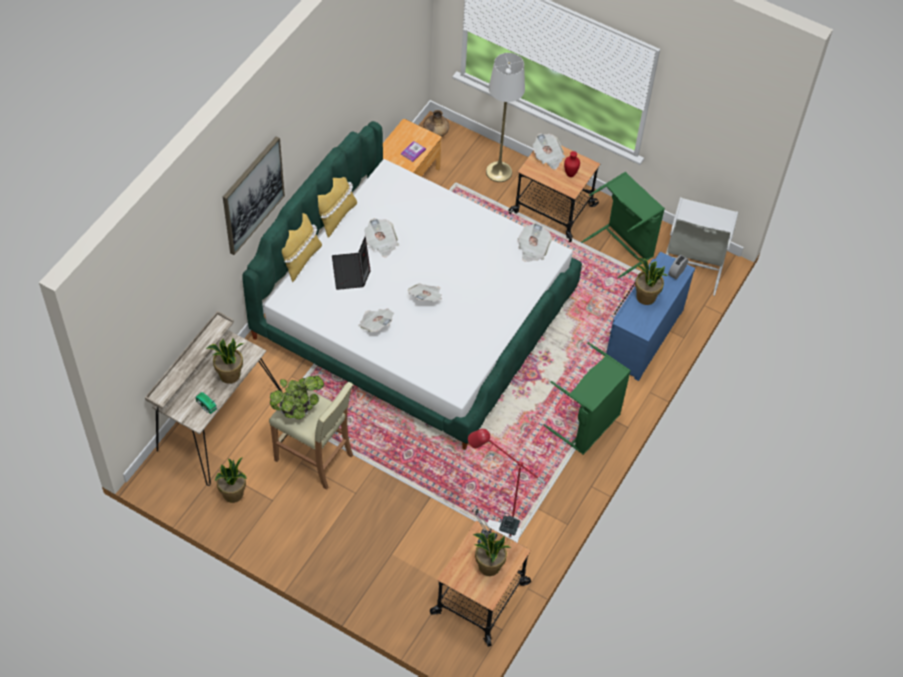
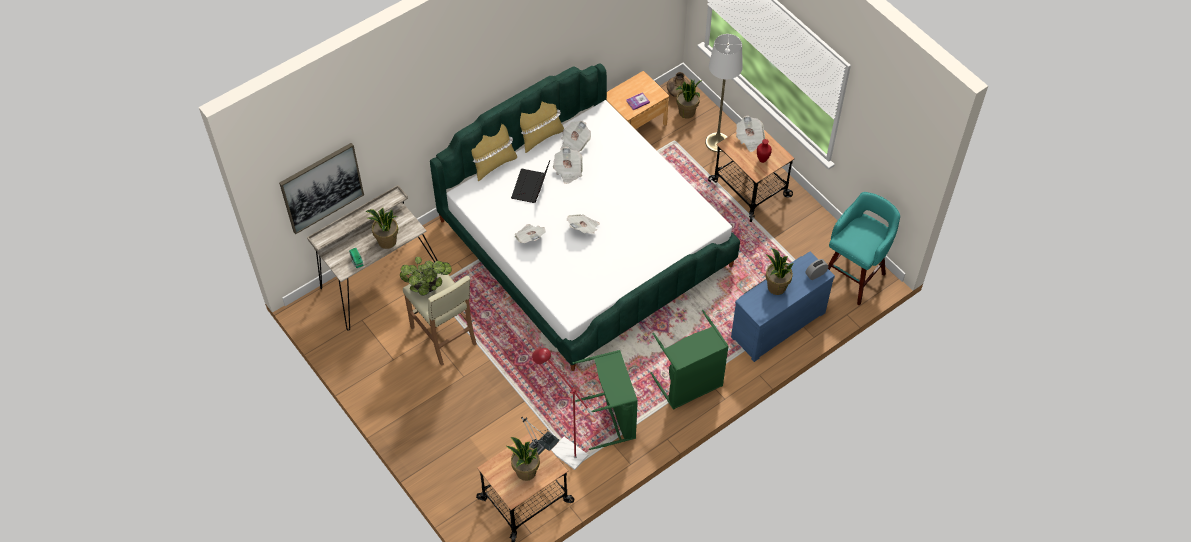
camera: 25 degrees right, 0 degrees up
(233, 494) = (364, 344): potted plant -> potted plant (687, 112)
(252, 195) = (447, 93): picture -> picture (321, 187)
(532, 249) = (696, 215): newspaper -> newspaper (574, 143)
(622, 246) = (797, 239): green laundry basket -> green laundry basket (611, 418)
(693, 265) = (854, 276): grey laundry basket -> turquoise stool

